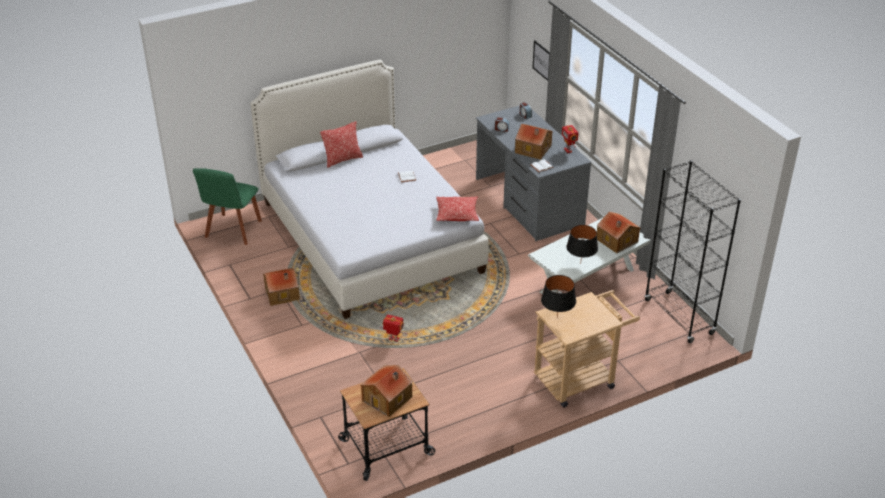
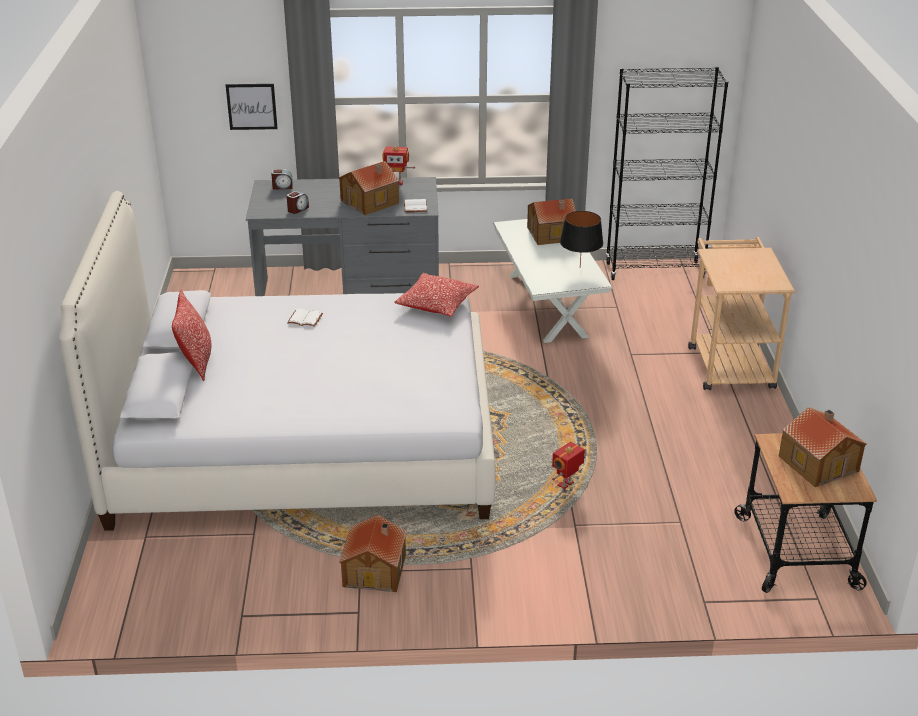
camera: 65 degrees left, 5 degrees down
(232, 231) = (145, 589): green chair -> none
(557, 317) = (738, 282): black table lamp -> none

